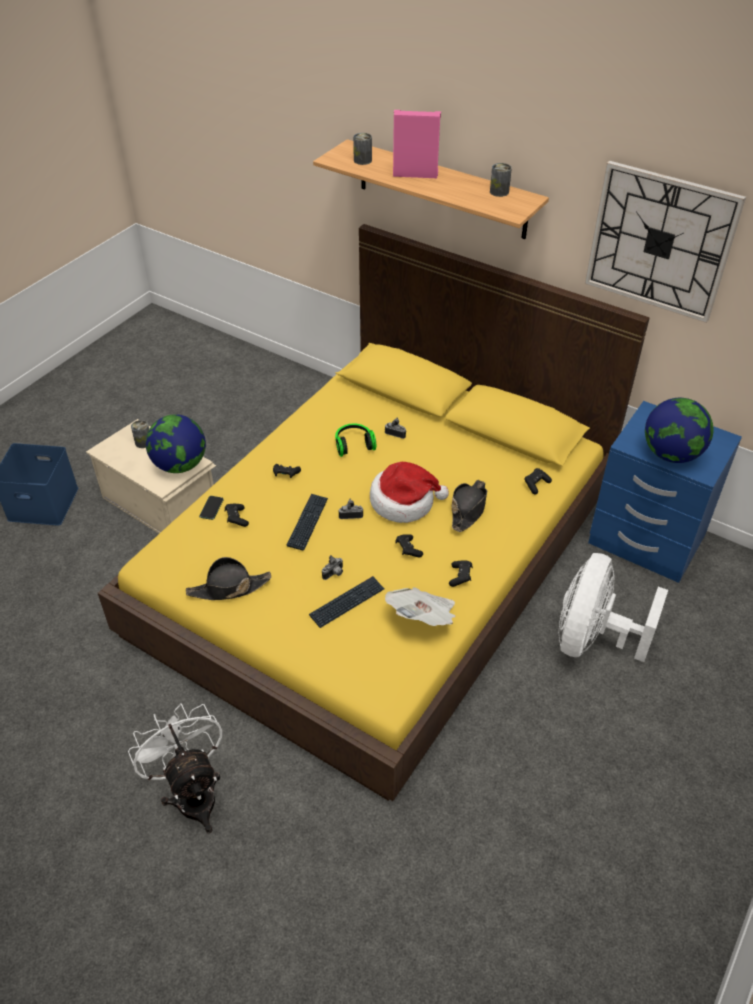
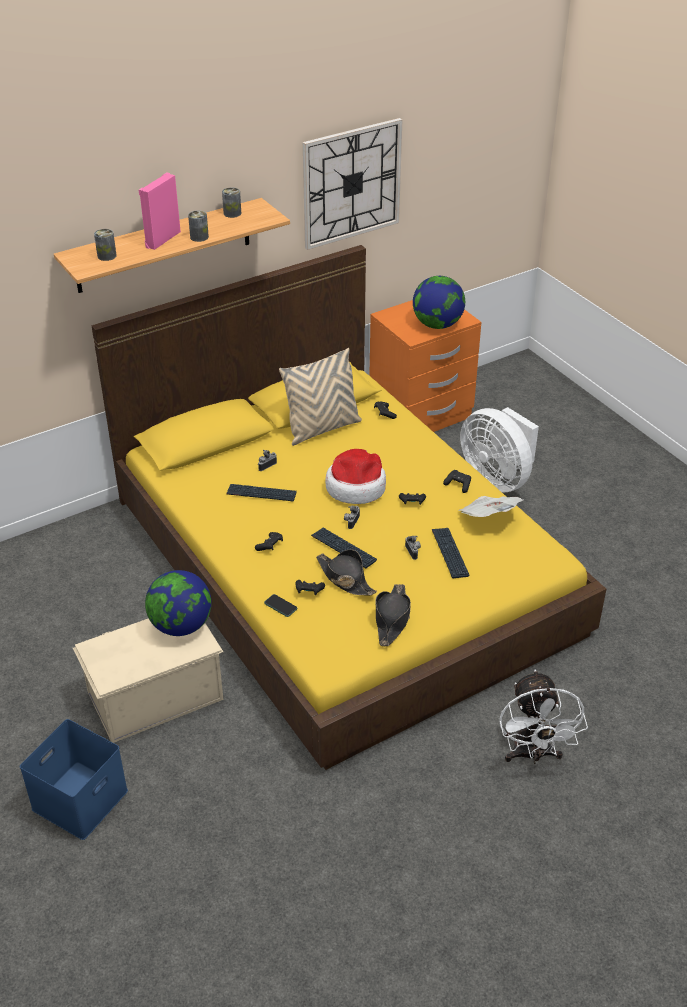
camera: 65 degrees left, 5 degrees down
(143, 442) = (121, 646): can -> can (199, 237)
(193, 793) = (532, 755): white fan -> white fan turned 90 degrees counterclockwise
(353, 444) = (261, 494): headphones -> keyboard
(468, 509) = (388, 456): black hat -> black hat (345, 578)
(478, 450) = (322, 428): none -> beige pillow
(645, 541) = (421, 415): blue nightstand -> orange nightstand

